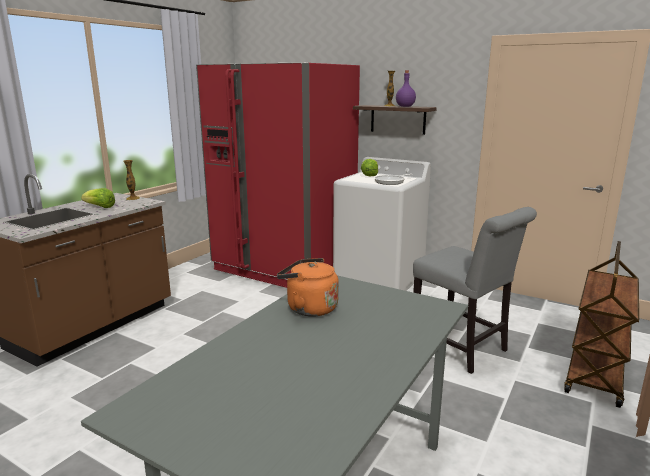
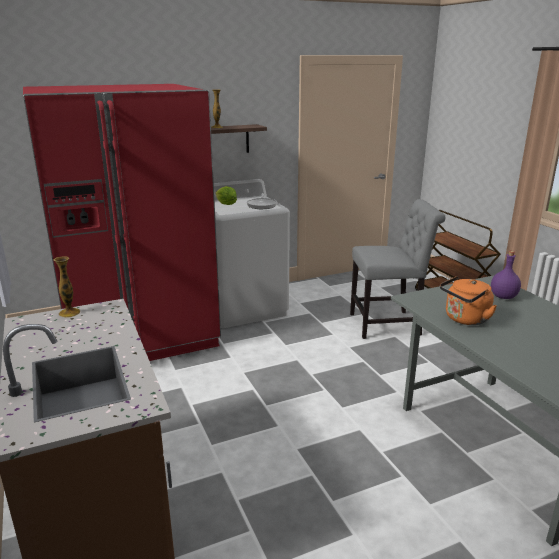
camera: 55 degrees left, 5 degrees up
(100, 207) = (80, 339): lettuce -> none
(404, 106) = (236, 127): purple bottle -> purple bottle (503, 297)

